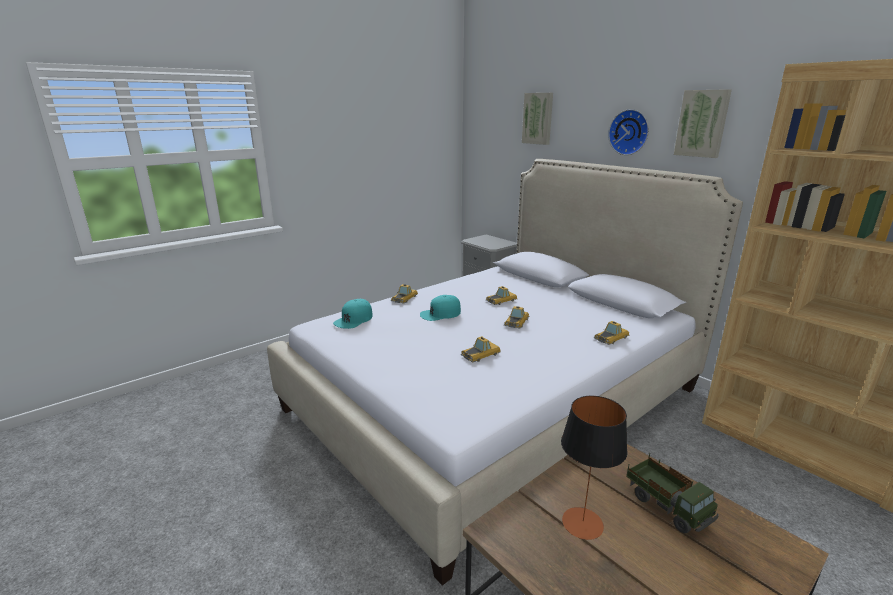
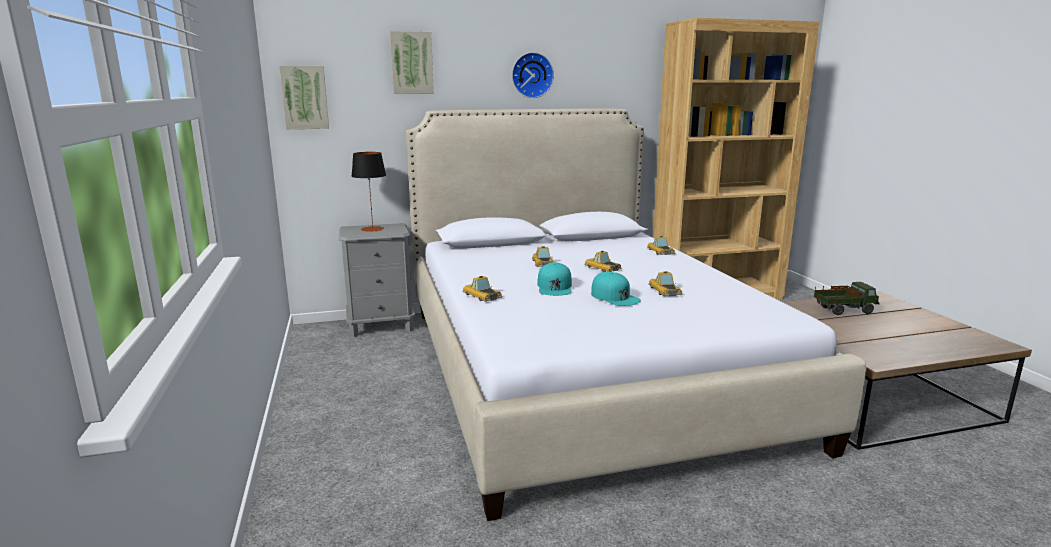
camera: 65 degrees left, 5 degrees down
(354, 319) = (528, 324): turquoise cap -> turquoise cap (615, 297)
(582, 523) = (864, 335): table lamp -> table lamp (372, 229)
(702, 123) = (596, 65): picture -> picture (305, 97)

